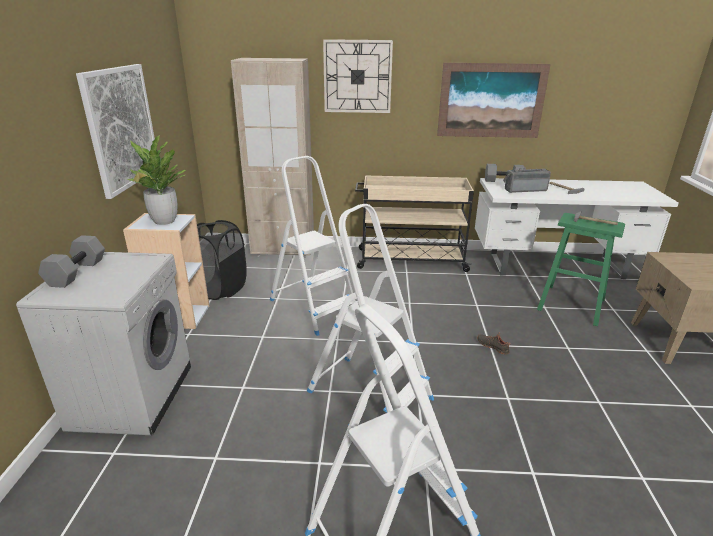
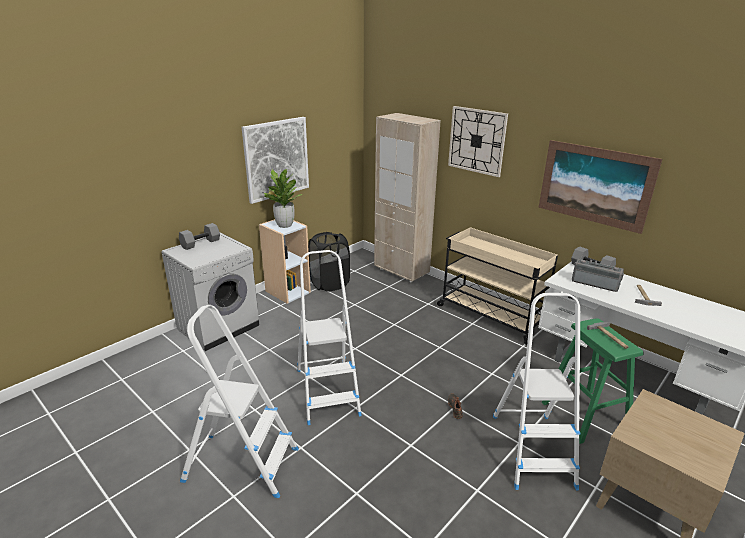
camera: 40 degrees right, 0 degrees up
(314, 308) = (368, 321): white step ladder -> white step ladder (532, 450)

